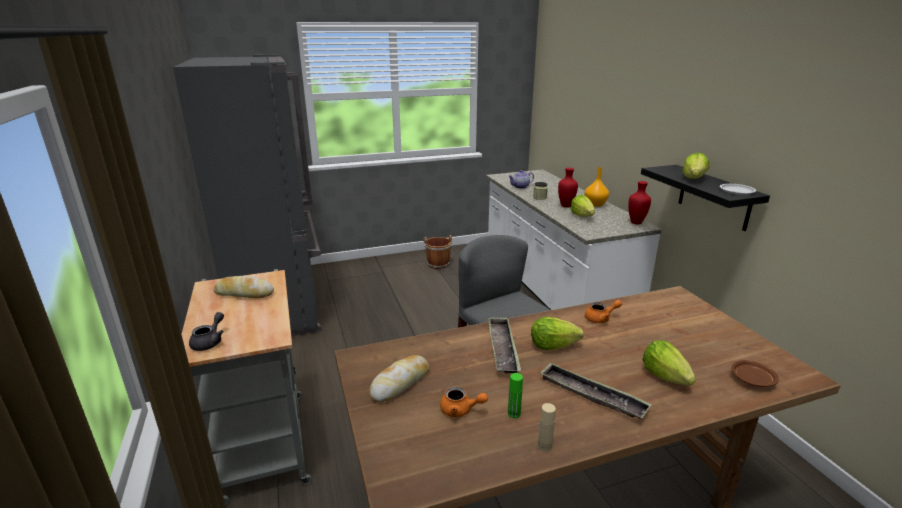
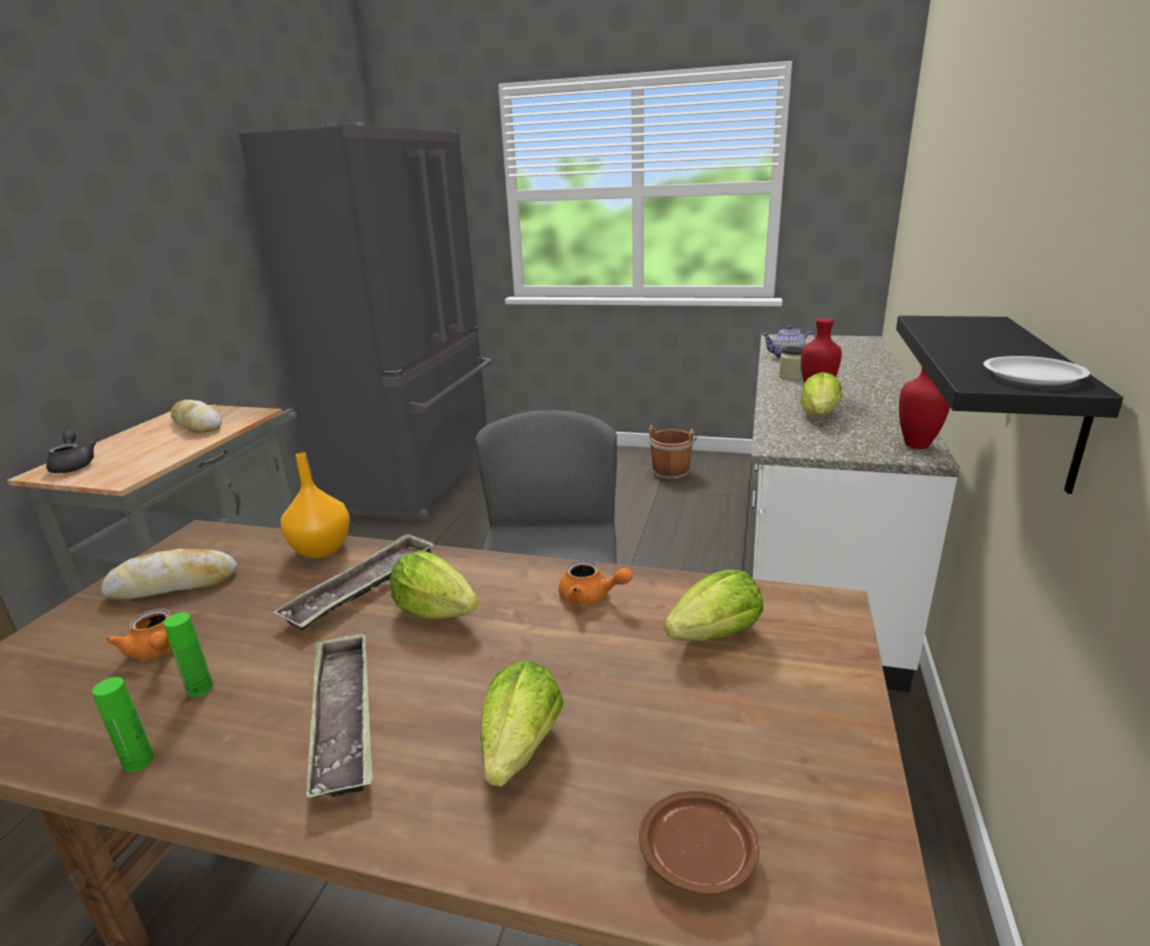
camera: 35 degrees right, 0 degrees up
(210, 342) = (73, 465): grey teapot -> grey teapot turned 75 degrees counterclockwise
(544, 446) = (138, 761): beige bottle -> green bottle
(595, 204) = (883, 402): orange vase -> orange vase (323, 549)
(693, 179) = (973, 343): lettuce -> lettuce (716, 635)

